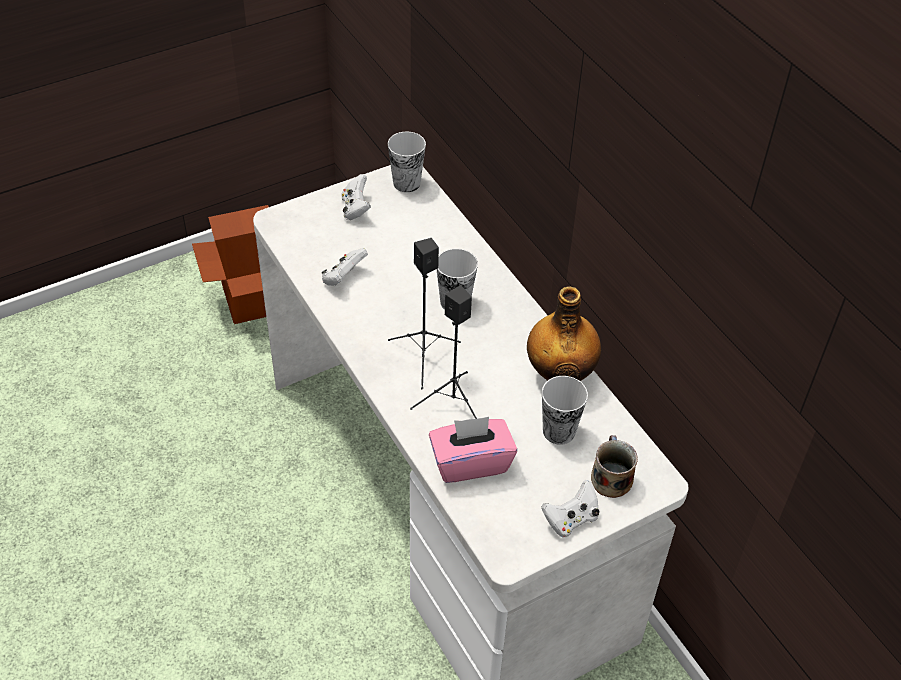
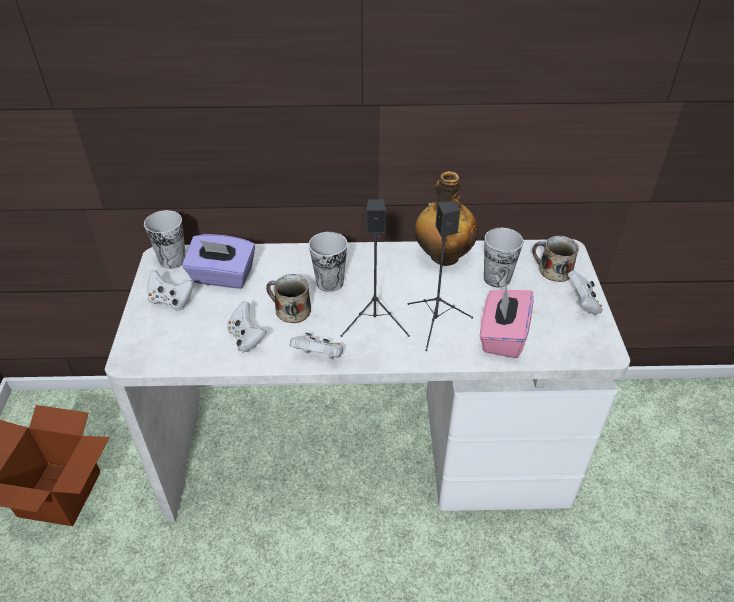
camera: 60 degrees left, 5 degrees down
(353, 335) = (319, 356): none -> white game controller
(398, 291) = (291, 310): none -> mug
(408, 225) = (222, 277): none -> purple tissue box

